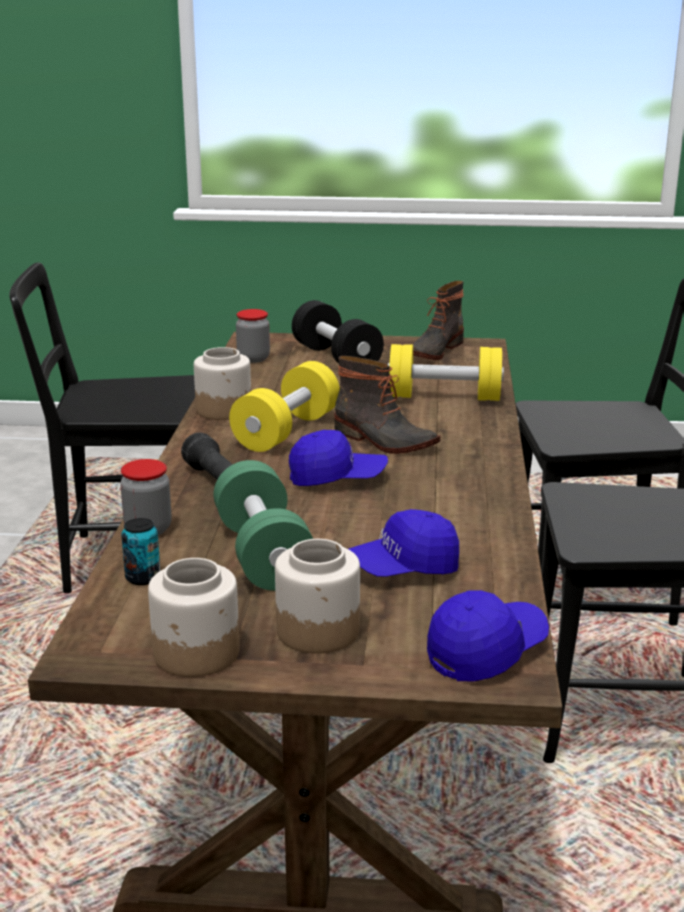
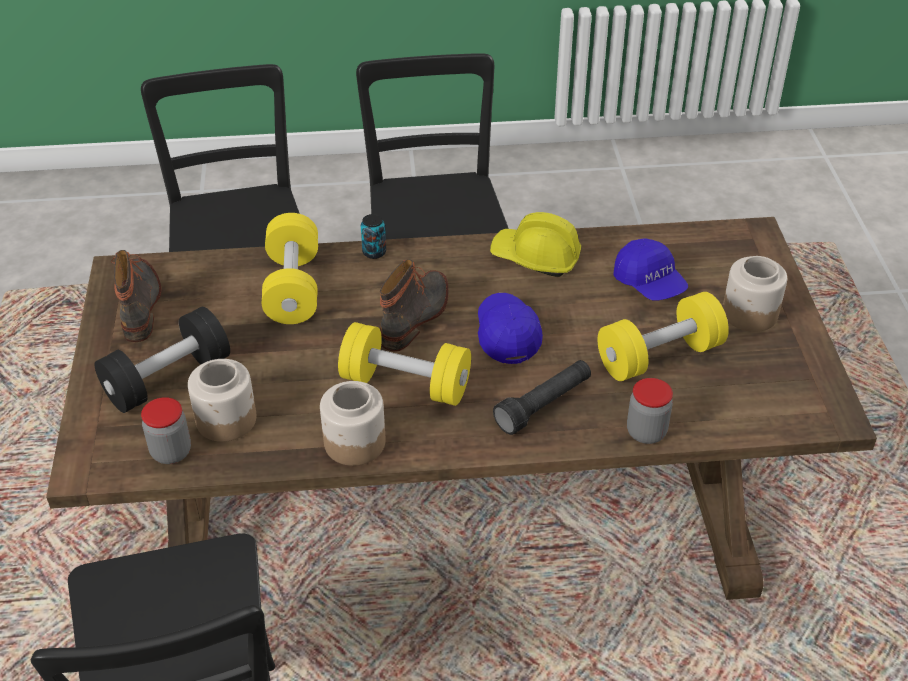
camera: 100 degrees left, 20 degrees up
(143, 578) = (724, 414): can -> can (374, 252)
(197, 654) = (805, 363): jar -> jar (227, 419)
(263, 554) = (659, 356): green dumbbell -> yellow dumbbell
(434, 351) = (140, 304): boot -> boot turned 120 degrees counterclockwise
(473, 506) = (535, 258): none -> yellow hard hat
(486, 652) = (736, 243): blue cap -> none

